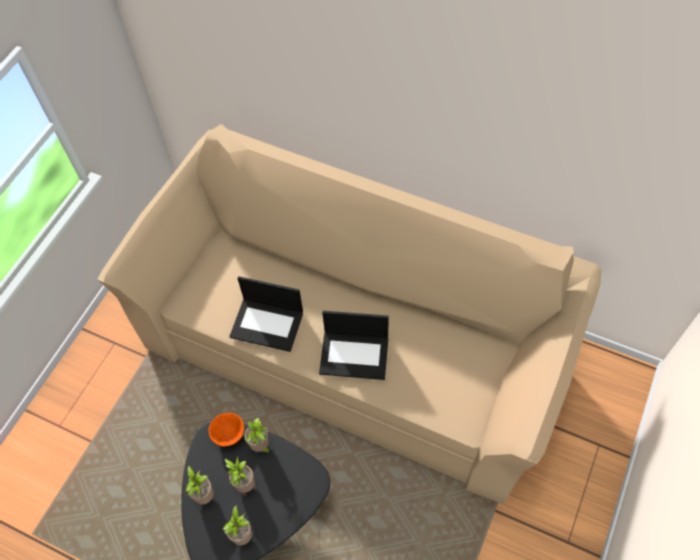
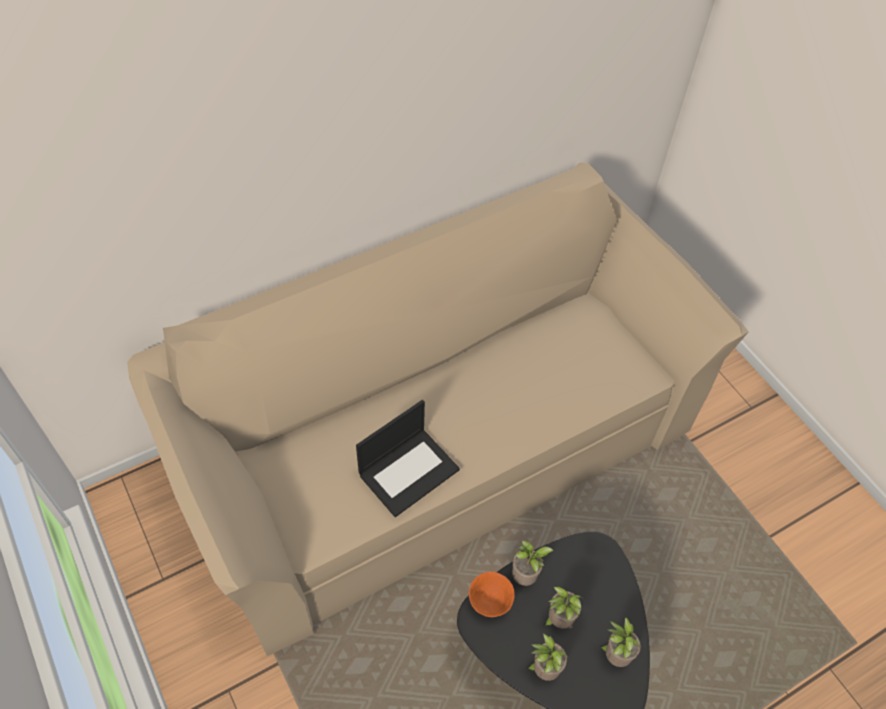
camera: 60 degrees left, 5 degrees down
(355, 354) = (509, 415): laptop -> none

